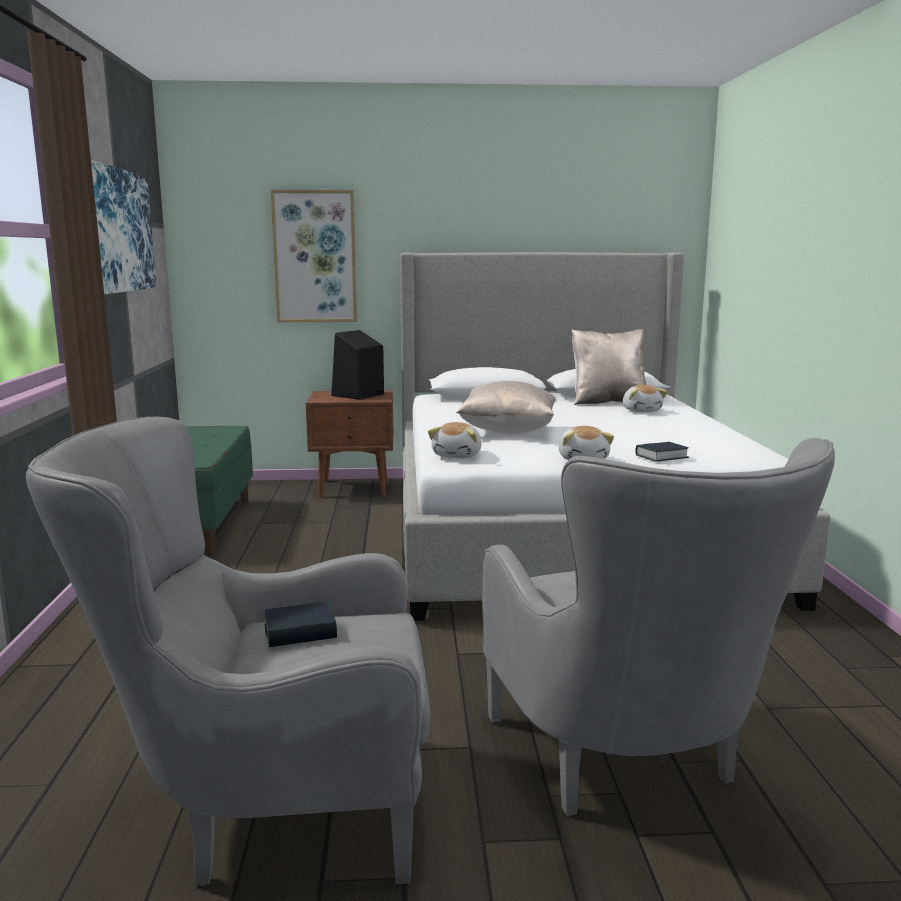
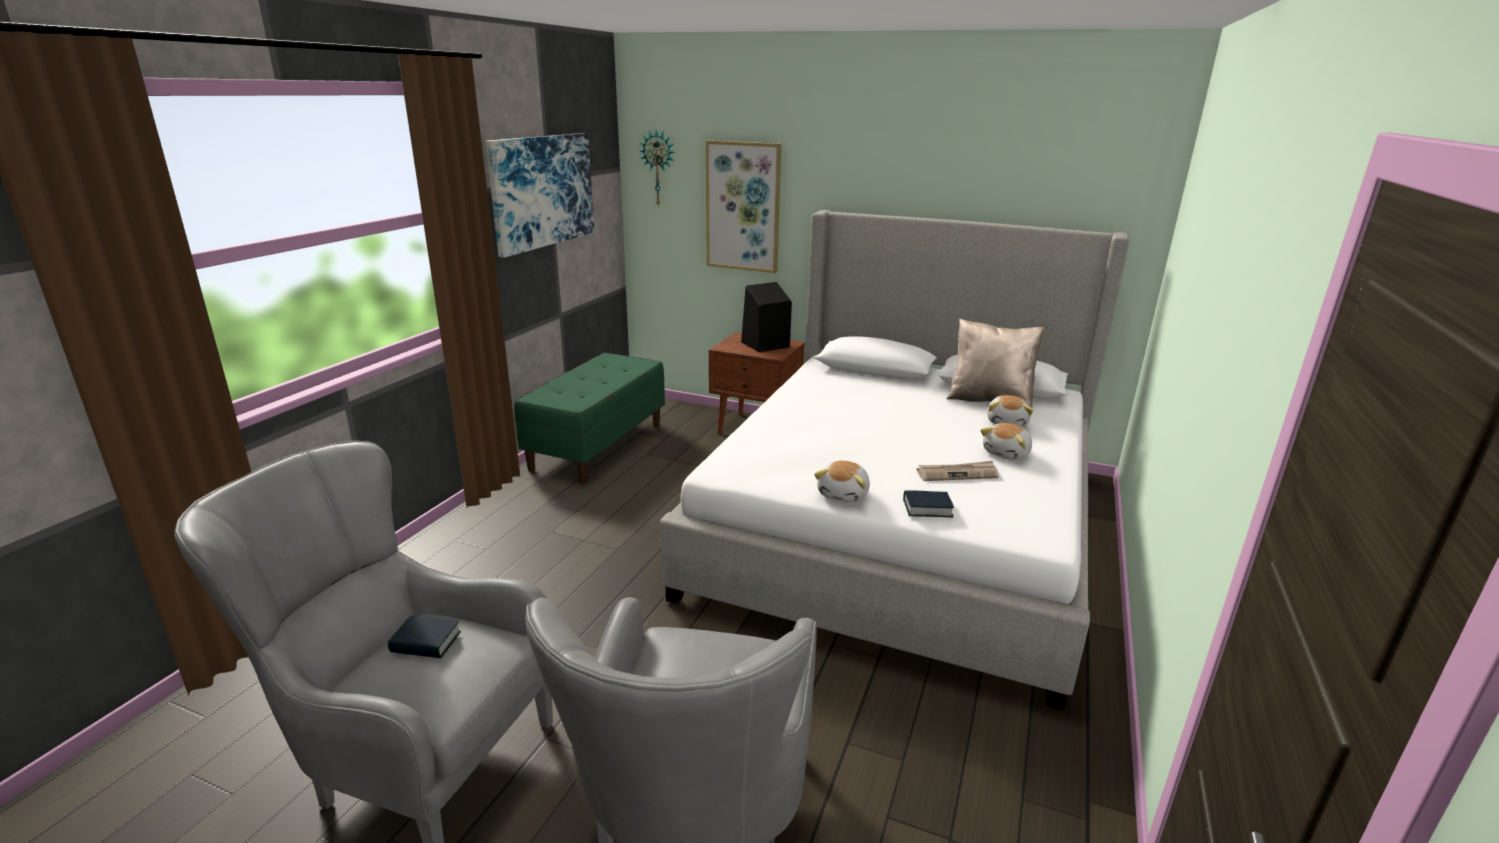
camera: 25 degrees right, 10 degrees up
(213, 222) = (658, 168): none -> wall clock
(458, 455) = (737, 461): plush toy -> plush toy (1007, 453)
(508, 431) = (824, 433): beige pillow -> none
(651, 438) = (957, 474): none -> newspaper

